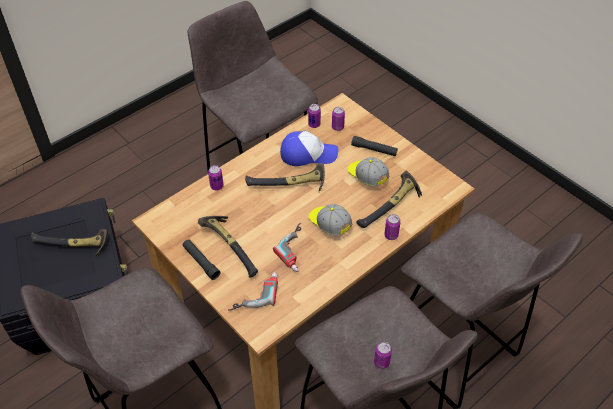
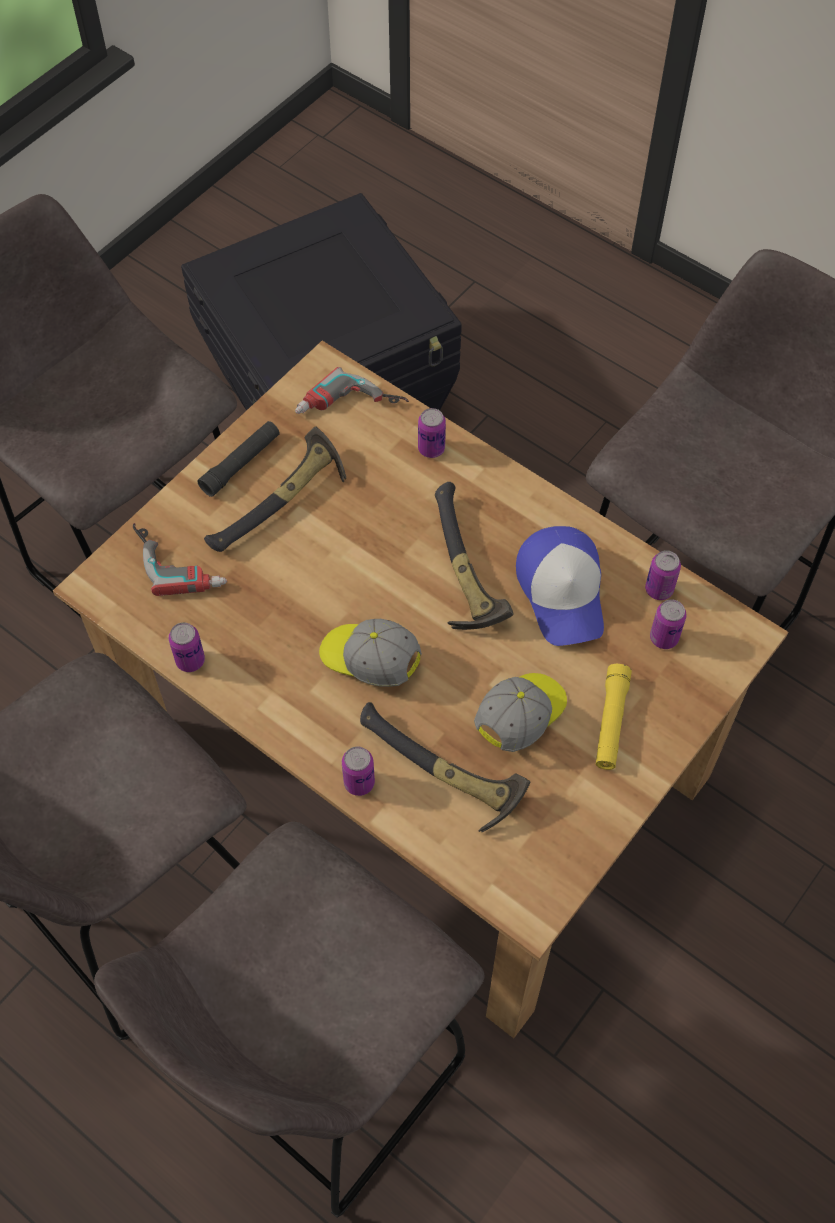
camera: 80 degrees right, 10 degrees up
(73, 246) = (337, 312): hammer -> none
(297, 250) = (292, 614): power drill -> power drill (350, 410)
(329, 224) = (369, 660): cap -> cap turned 105 degrees counterclockwise
(374, 150) = (611, 722): black flashlight -> yellow flashlight
(381, 362) = (58, 803): can -> can (190, 660)

